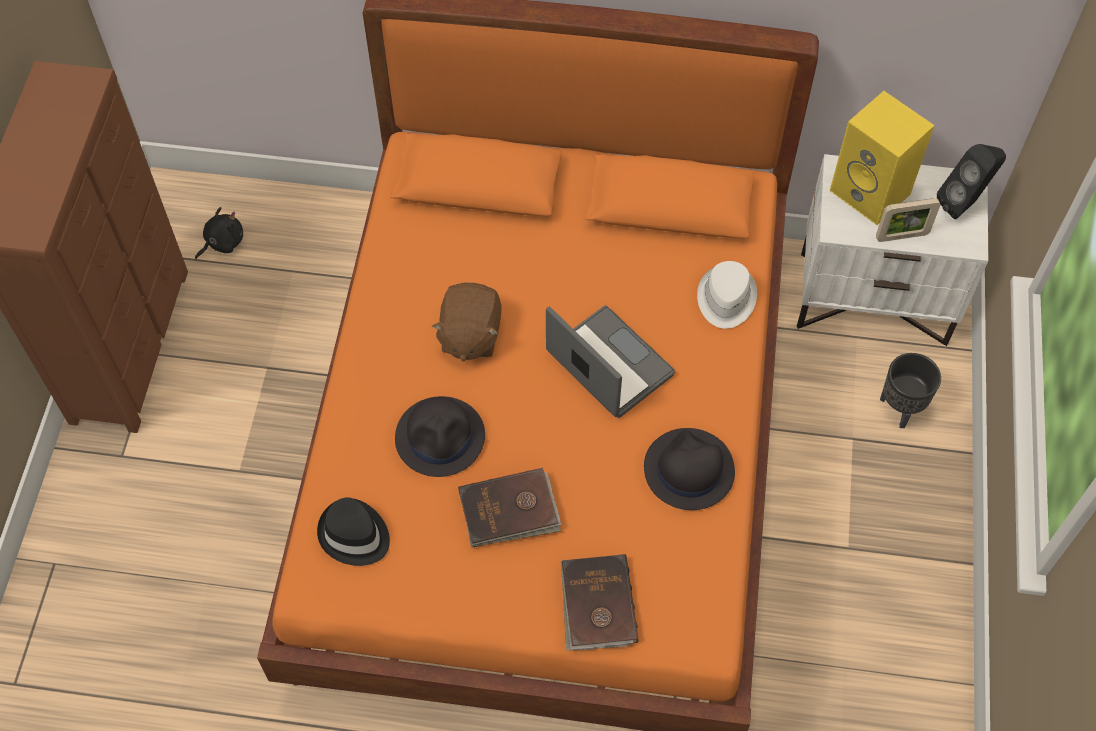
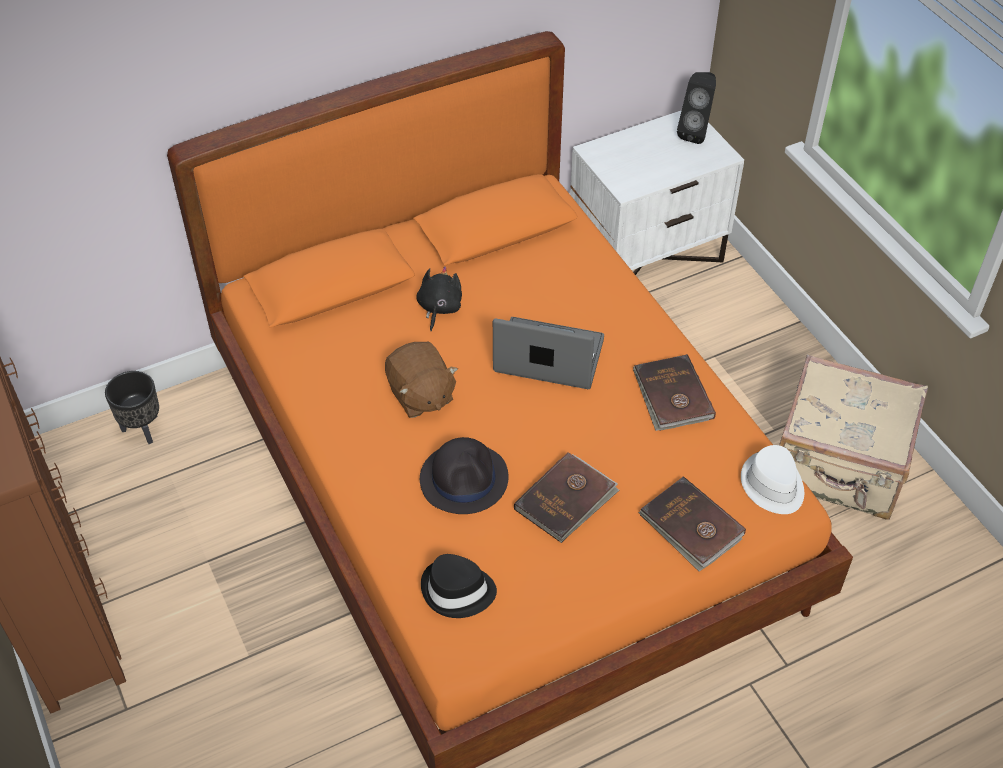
camera: 35 degrees left, 10 degrees down
(222, 242) = (84, 486): black plush toy -> black plush toy (439, 308)
(688, 470) = (672, 396): black hat -> brown book
(725, 298) = (594, 269): white hat -> white hat (772, 485)
(872, 192) = (628, 155): yellow speaker -> none
(880, 624) = (839, 467): none -> beige suitcase
(900, 409) = (728, 319): black planter -> black planter (143, 430)
(902, 236) = (674, 172): picture frame -> none

